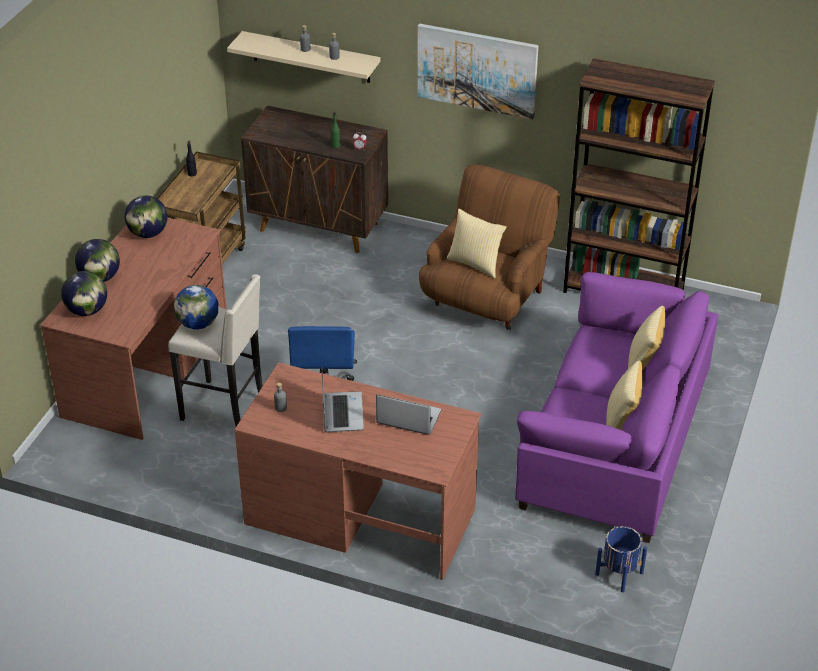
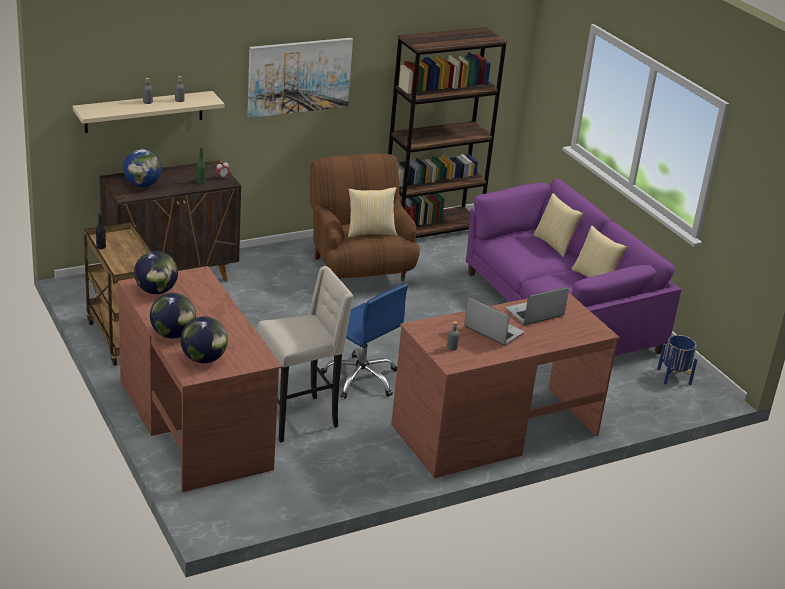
camera: 50 degrees left, 10 degrees down
(198, 324) = (290, 333): globe -> globe (142, 185)

